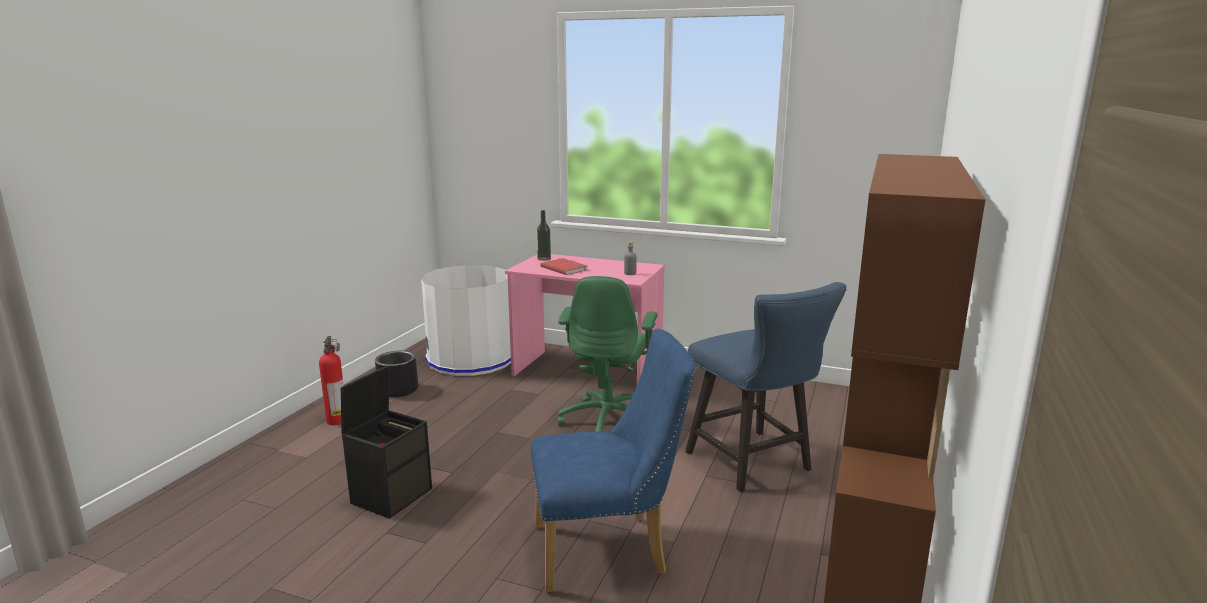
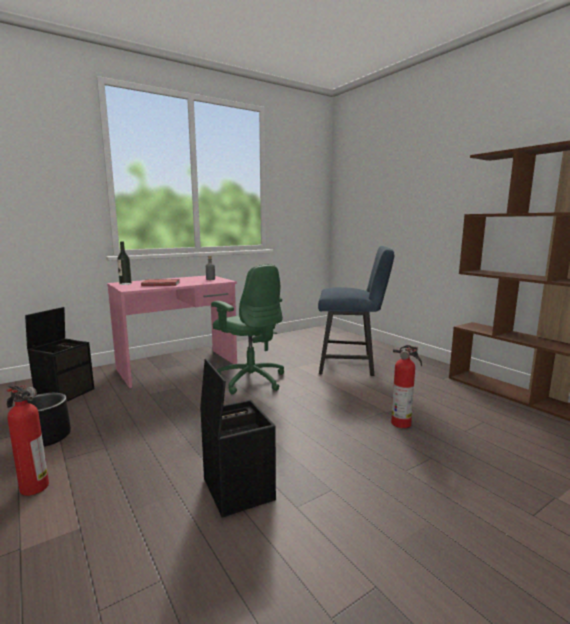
camera: 55 degrees left, 5 degrees down
(471, 359) = (65, 393): white trash can -> black storage box
(609, 550) = (402, 423): blue chair -> fire extinguisher

